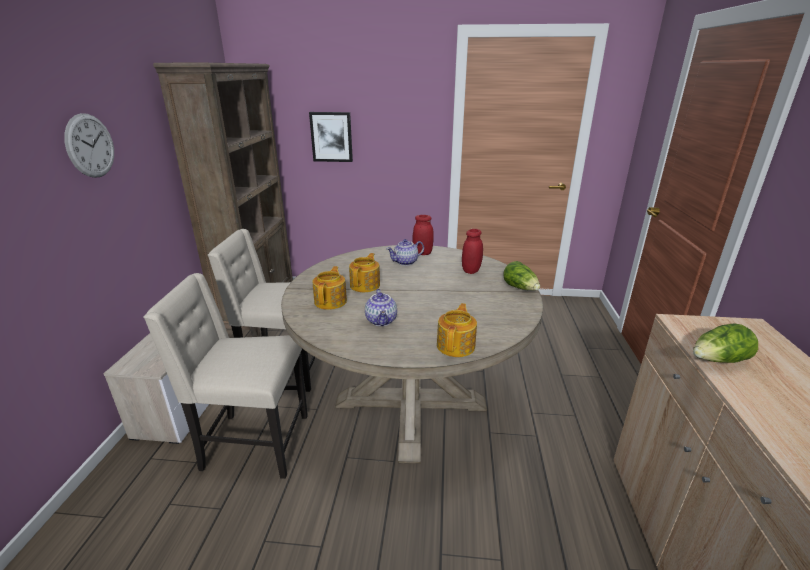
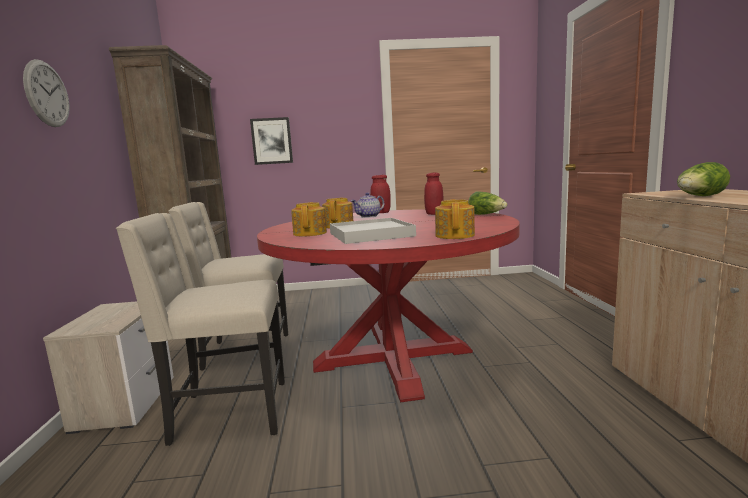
camera: 10 degrees left, 15 degrees down
(382, 321) = (371, 234): teapot -> white tray
(411, 403) = (393, 358): beige dining table -> red dining table

